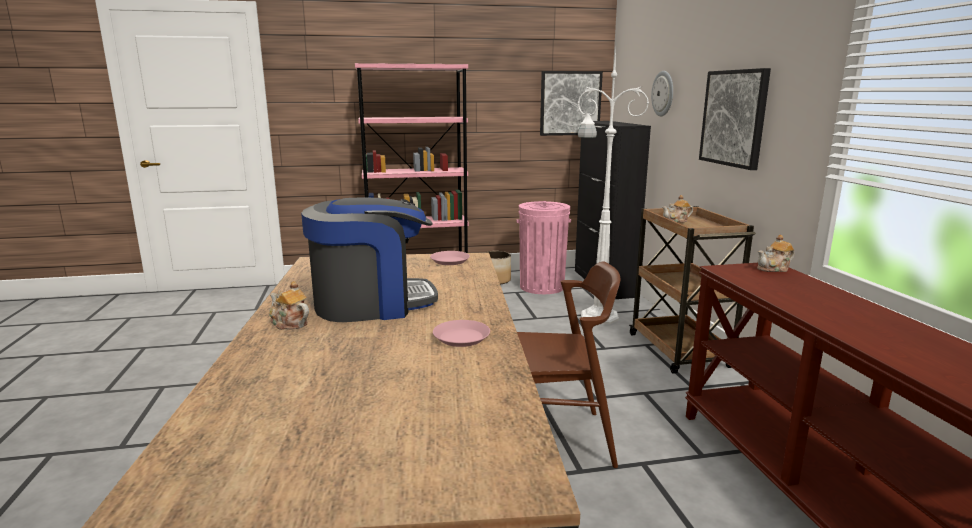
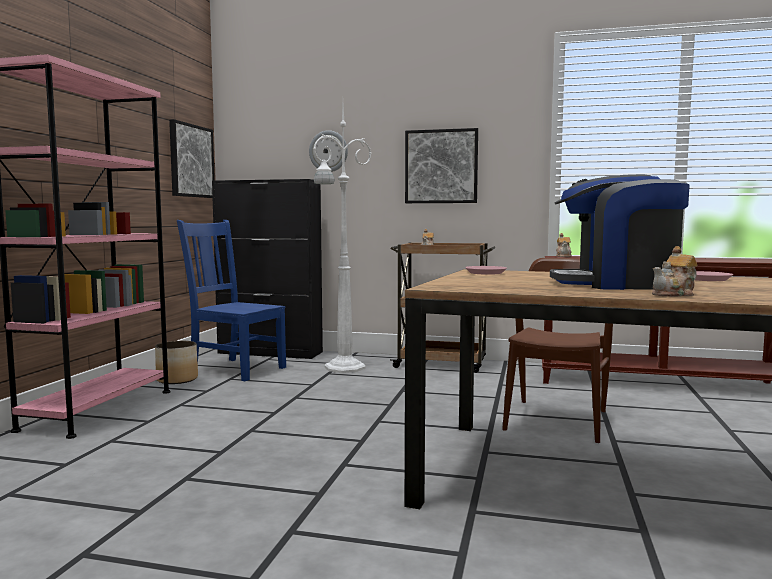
camera: 65 degrees left, 10 degrees down
(372, 304) = (616, 284): coffee machine -> coffee machine turned 90 degrees counterclockwise
(542, 286) = (235, 369): pink trash can -> blue chair

